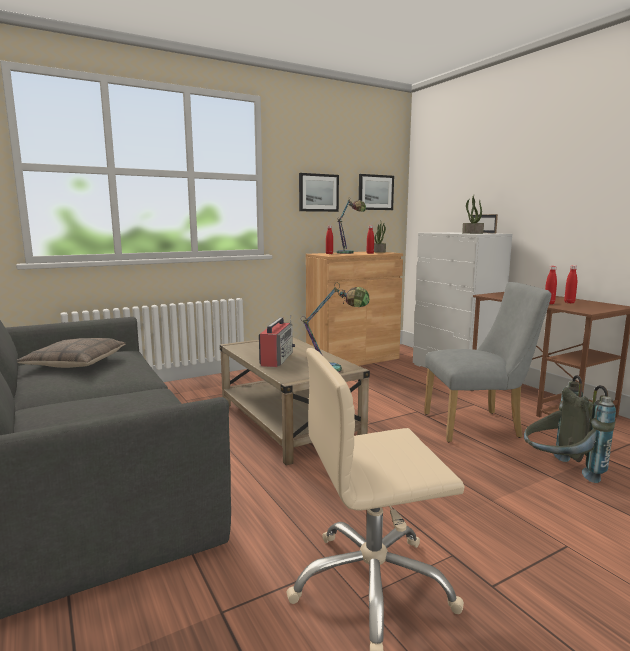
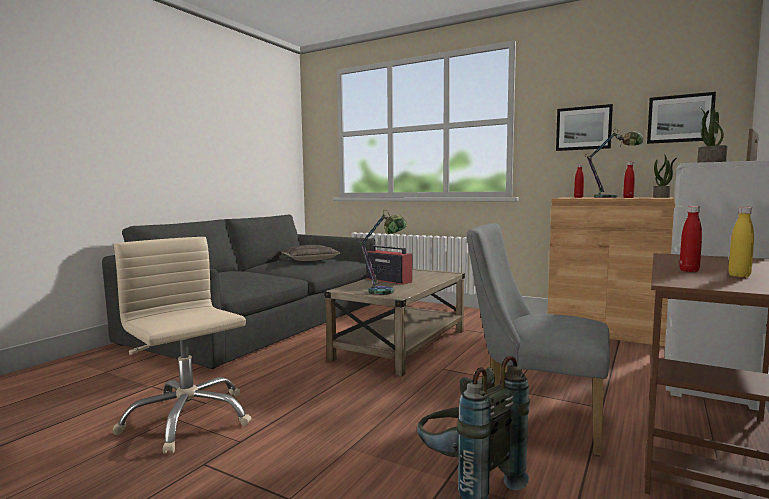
camera: 60 degrees right, 5 degrees down
(277, 358) = (388, 280): radio -> radio turned 120 degrees counterclockwise
(478, 425) = (534, 419): grey chair -> grey chair turned 150 degrees clockwise
(569, 302) = (739, 276): red bottle -> yellow bottle

